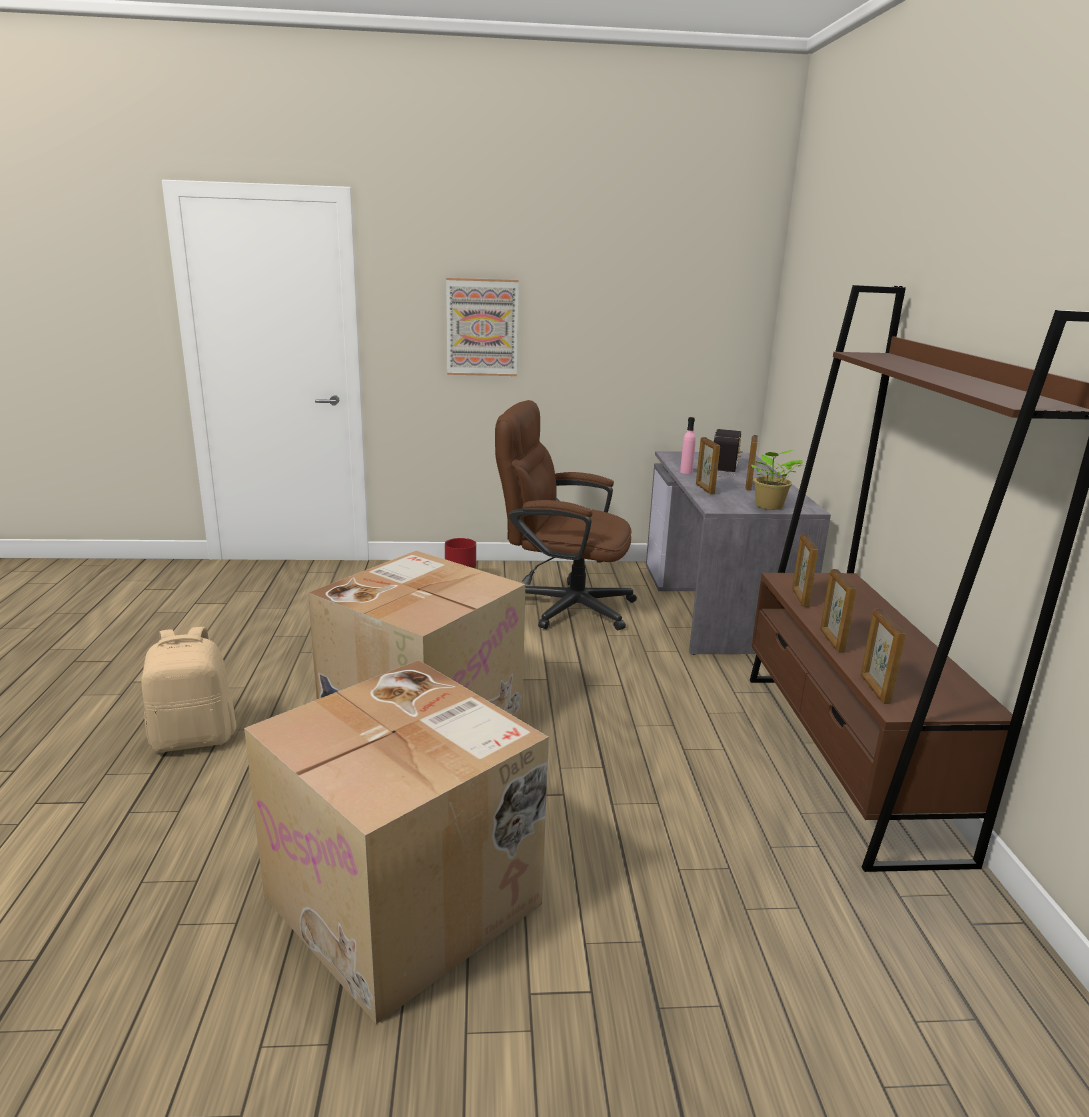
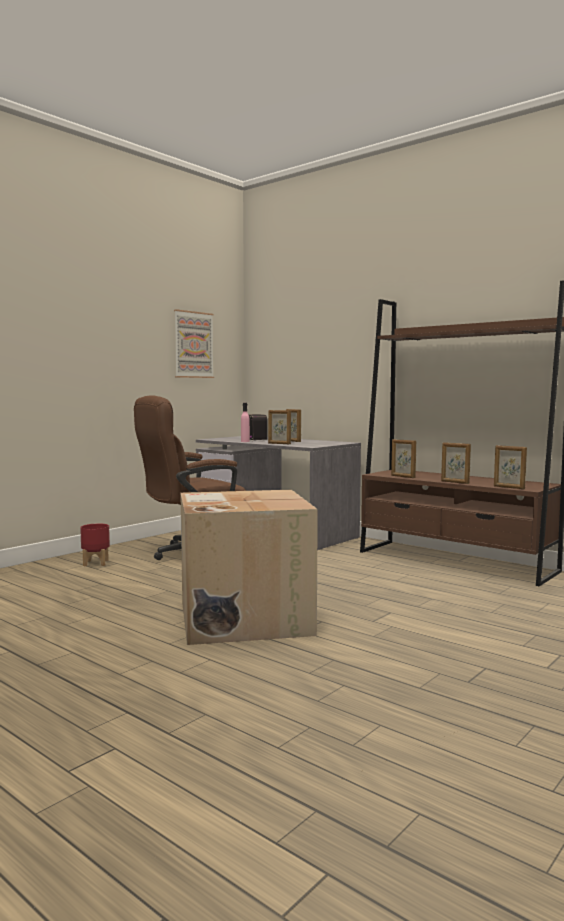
camera: 45 degrees left, 15 degrees down
(194, 738) = (108, 685): beige backpack -> none
(407, 900) = (430, 672): cardboard box -> none
(482, 327) = (74, 348): picture -> picture (193, 345)
(769, 507) = (329, 443): potted plant -> none

